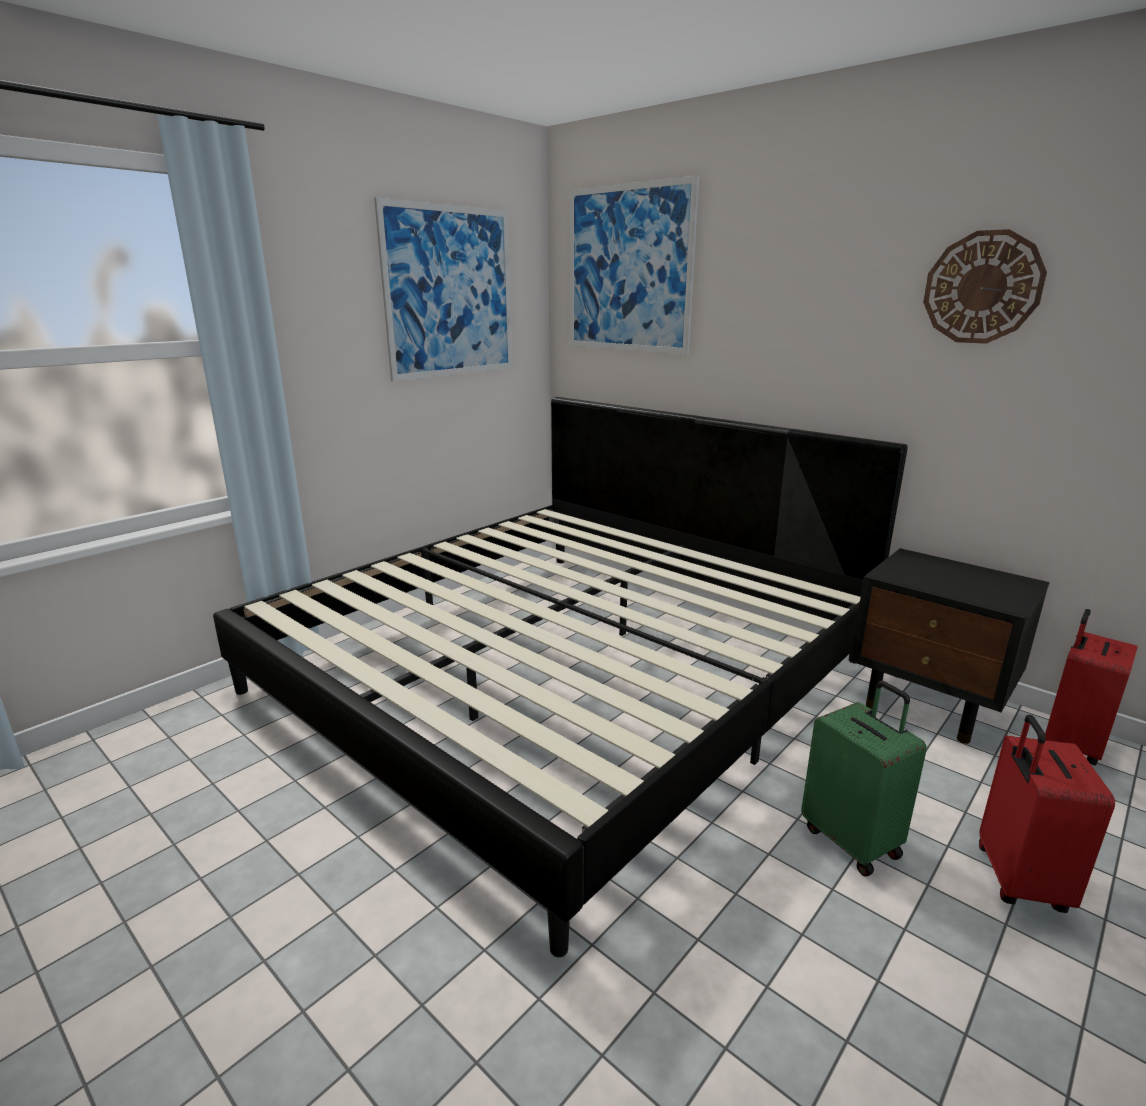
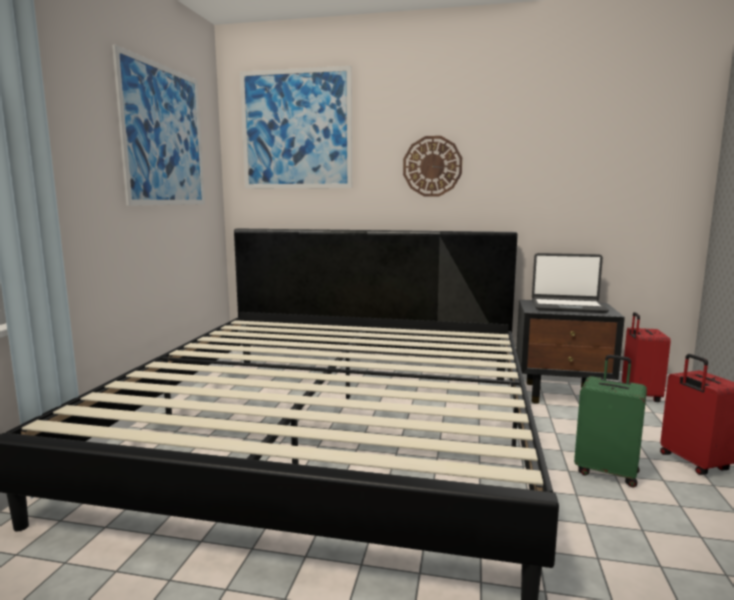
camera: 30 degrees left, 10 degrees down
(957, 577) = (567, 307): none -> laptop
(982, 288) = (545, 136): wall clock -> wall clock (432, 166)

